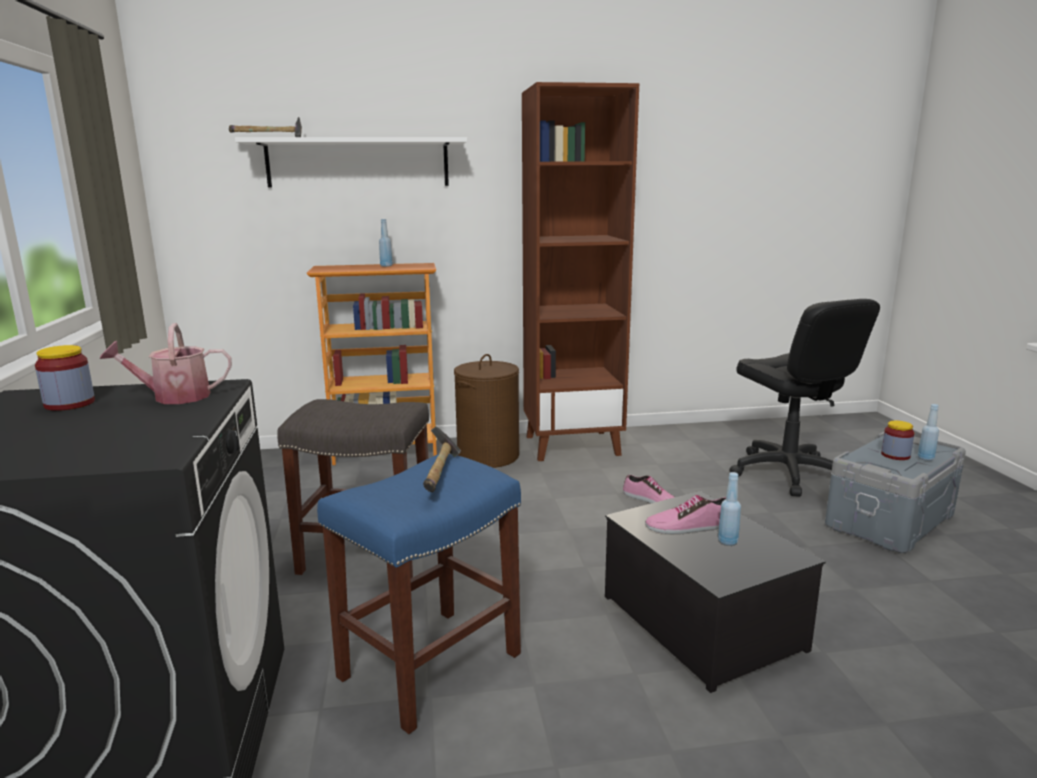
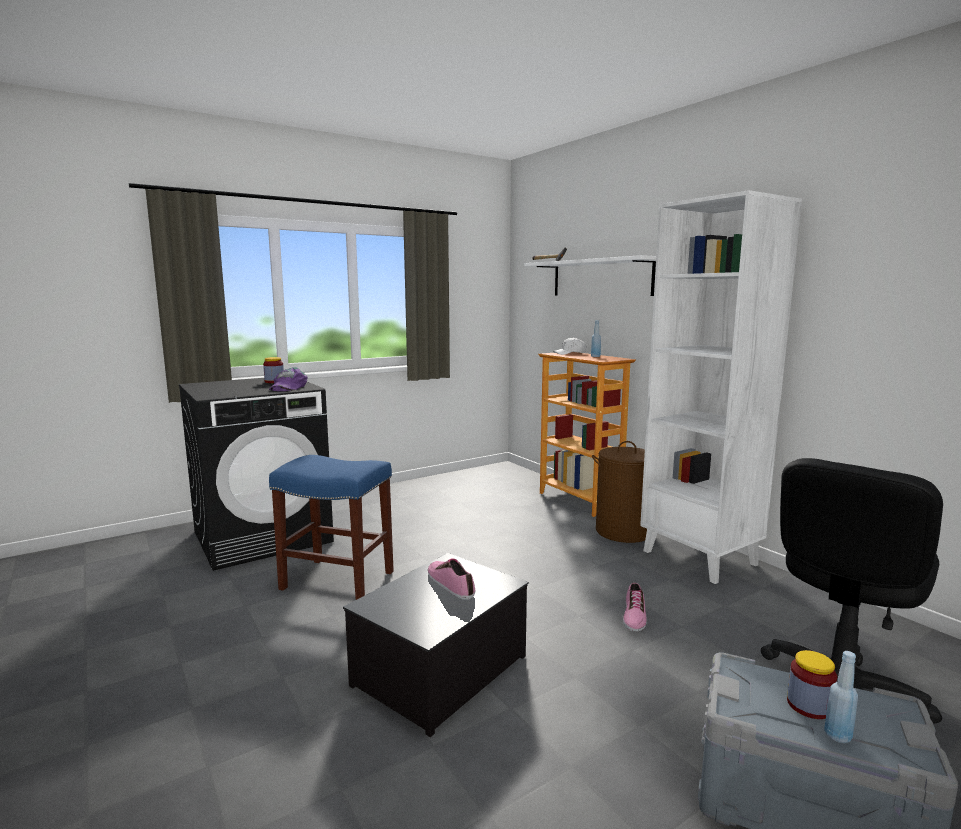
camera: 65 degrees right, 5 degrees down
(174, 397) = (288, 387): watering can -> purple cap
(337, 267) = (570, 353): none -> white cap
(369, 554) = (439, 534): grey stool -> none
(441, 474) = (343, 463): hammer -> none
(572, 445) = (700, 558): brown bookcase -> white bookcase
(727, 541) = (434, 602): blue bottle -> none

